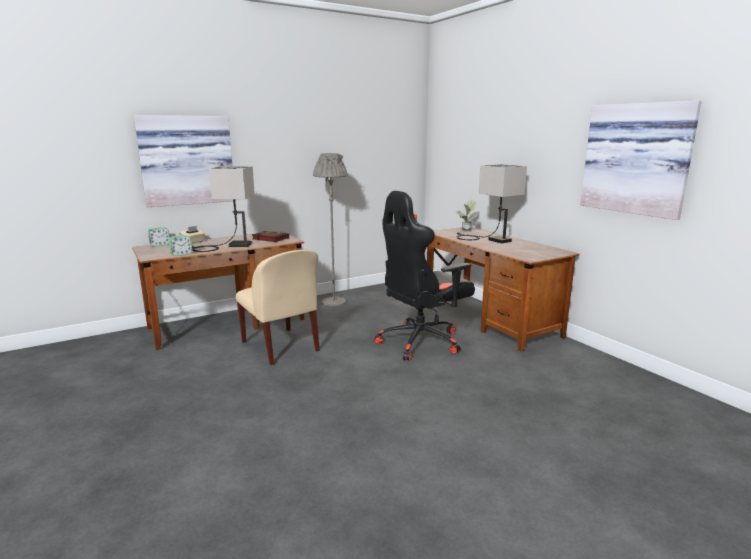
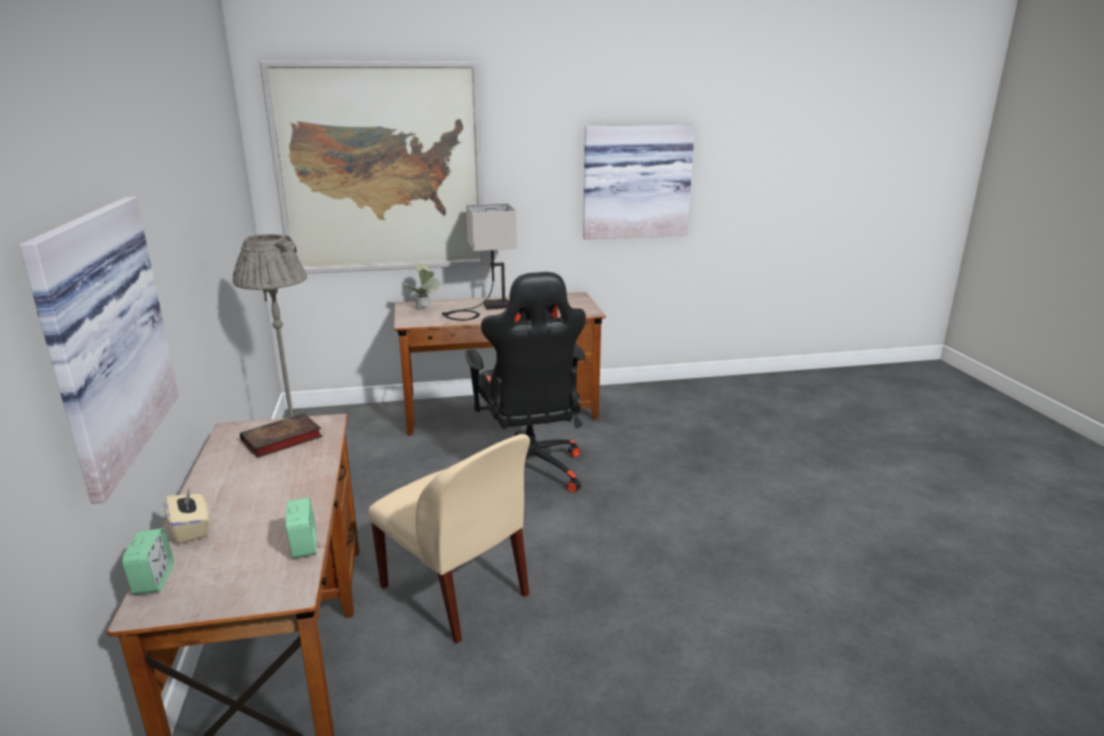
camera: 70 degrees left, 5 degrees up
(225, 246) = (292, 490): table lamp -> none
(281, 347) = (457, 592): beige chair -> beige chair turned 60 degrees clockwise
(475, 137) = (381, 169): none -> picture

